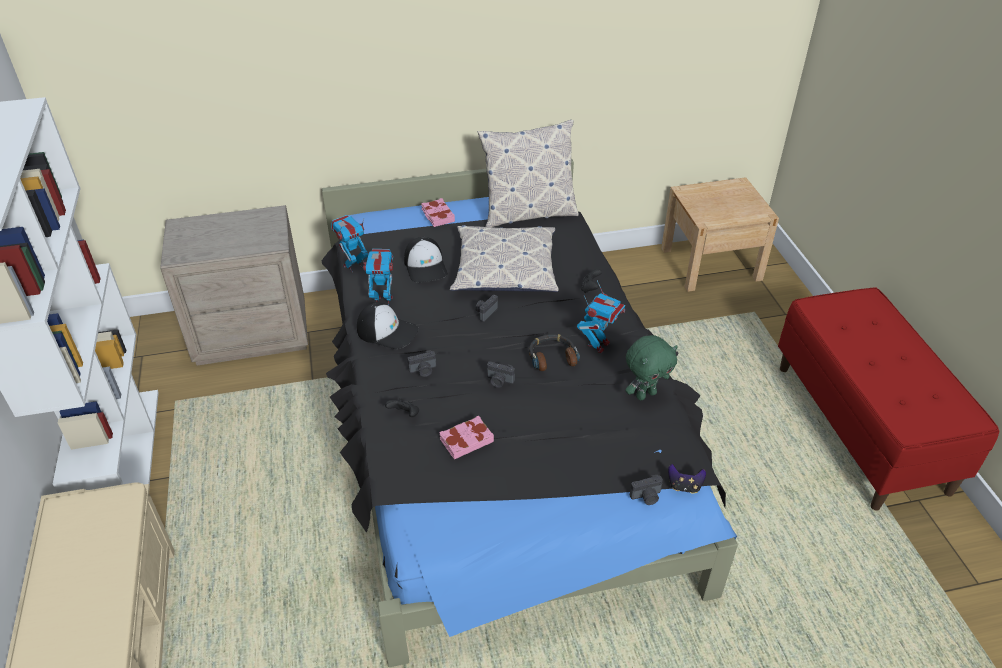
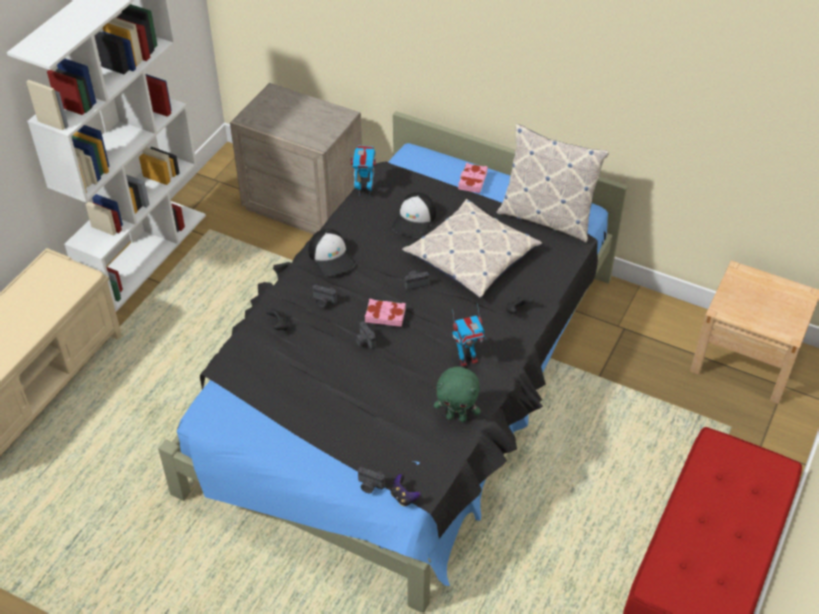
camera: 40 degrees right, 5 degrees up
(383, 301) = (355, 231): toy robot -> none
(466, 440) = (297, 368): pink book -> pink book (385, 315)
(552, 356) = (422, 346): headphones -> none

